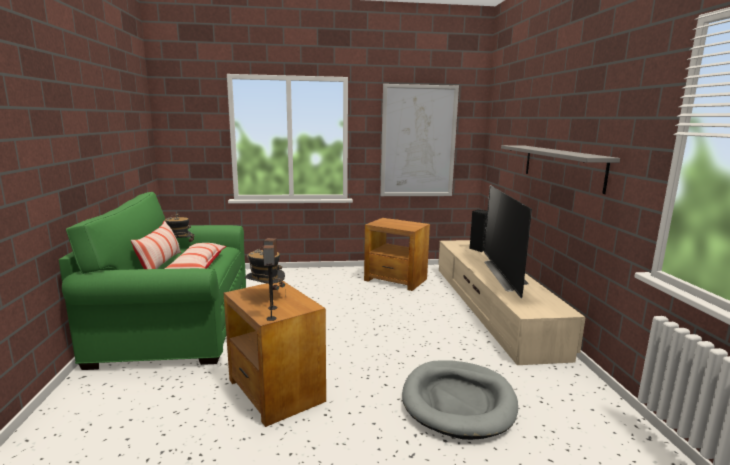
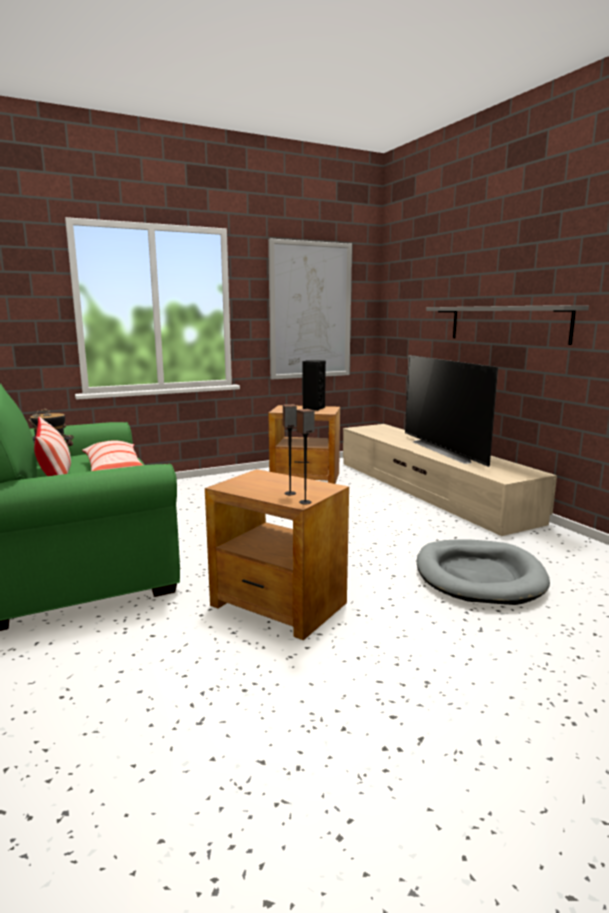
camera: 20 degrees left, 0 degrees up
(265, 296) = (264, 485): hat -> none
(478, 249) = (393, 431): black speaker -> black speaker (313, 408)

